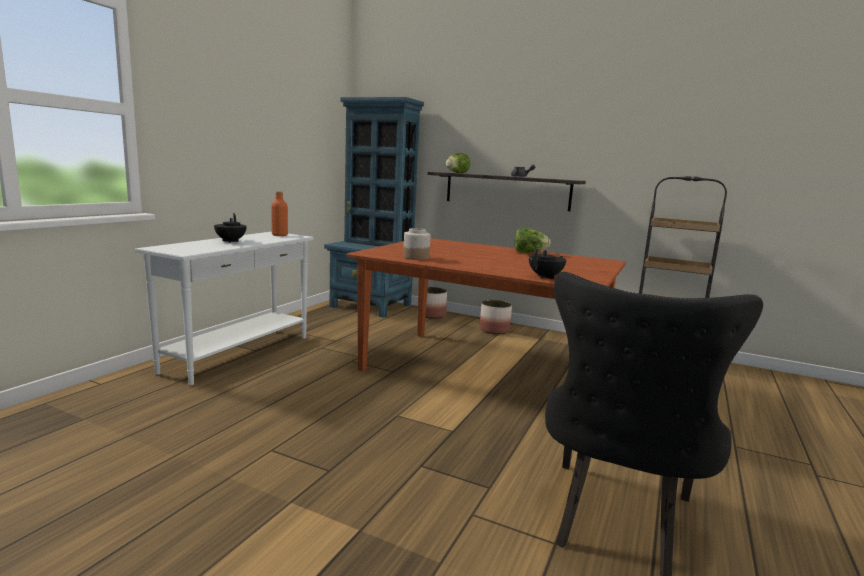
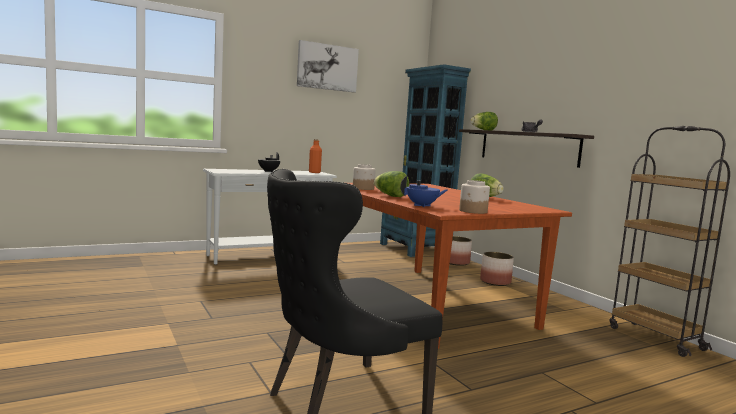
camera: 35 degrees right, 5 degrees down
(260, 91) = (327, 67): none -> picture
(475, 266) = (390, 196): none -> lettuce
(546, 277) = (422, 206): black teapot -> blue teapot
(594, 276) = (473, 211): none -> jar

